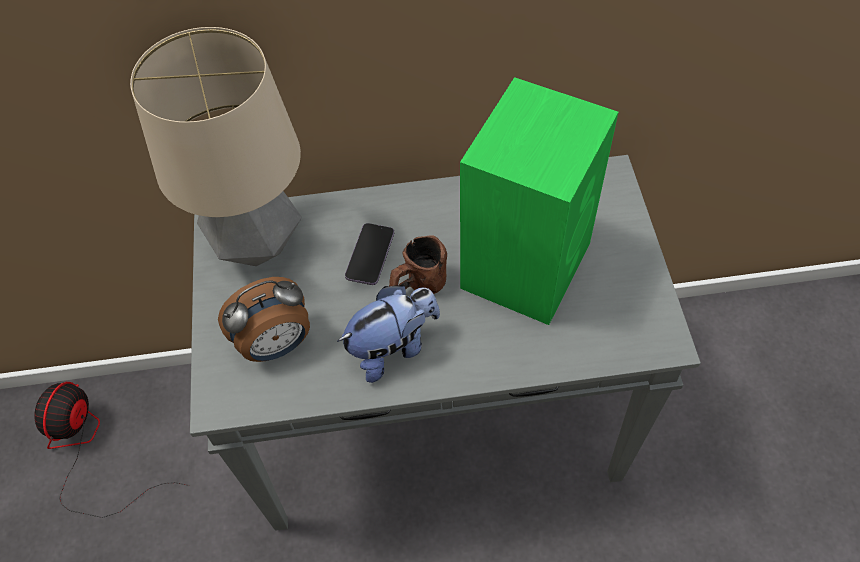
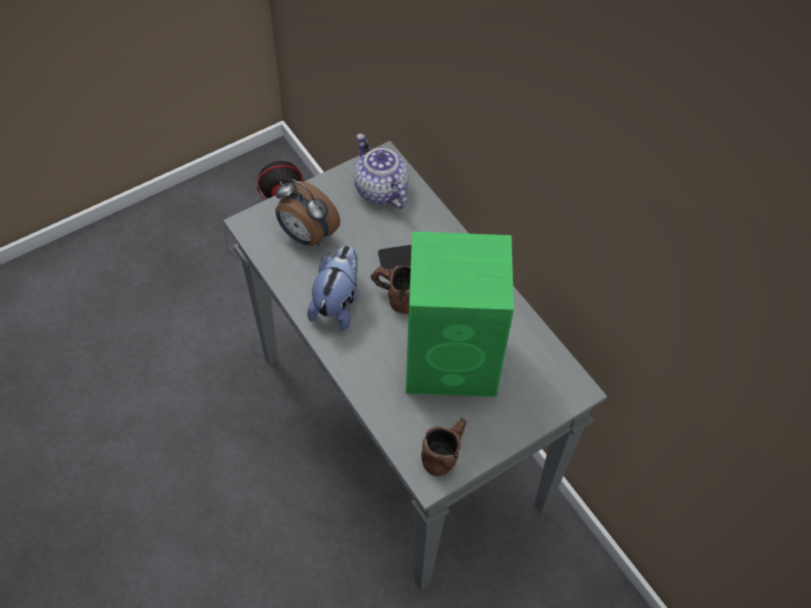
camera: 60 degrees right, 0 degrees up
(258, 244) = (380, 189): table lamp -> teapot
(393, 347) = (337, 303): plush toy -> plush toy turned 105 degrees counterclockwise
(639, 316) = (445, 452): none -> brown mug

